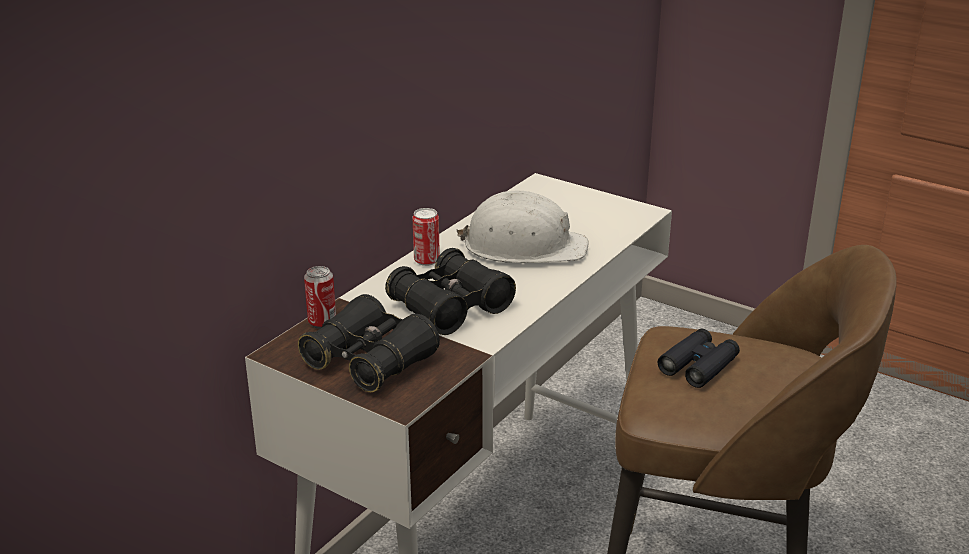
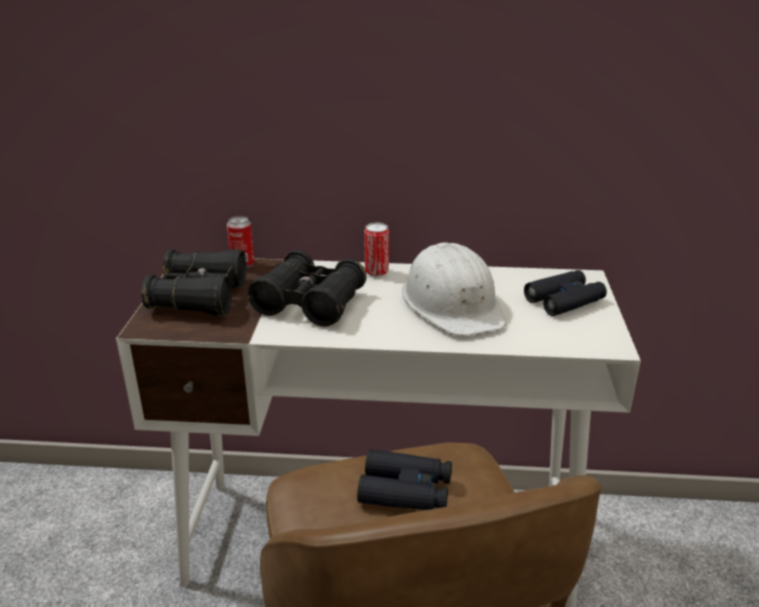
camera: 60 degrees right, 0 degrees up
(566, 203) = (564, 300): none -> black binoculars

